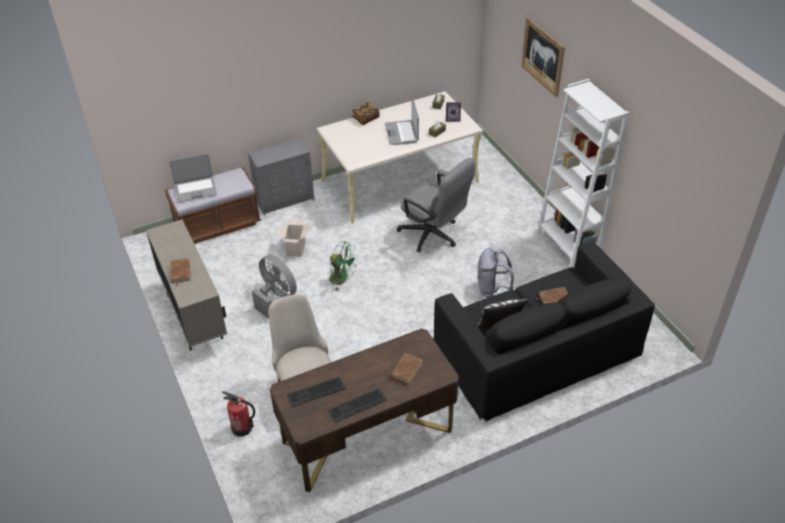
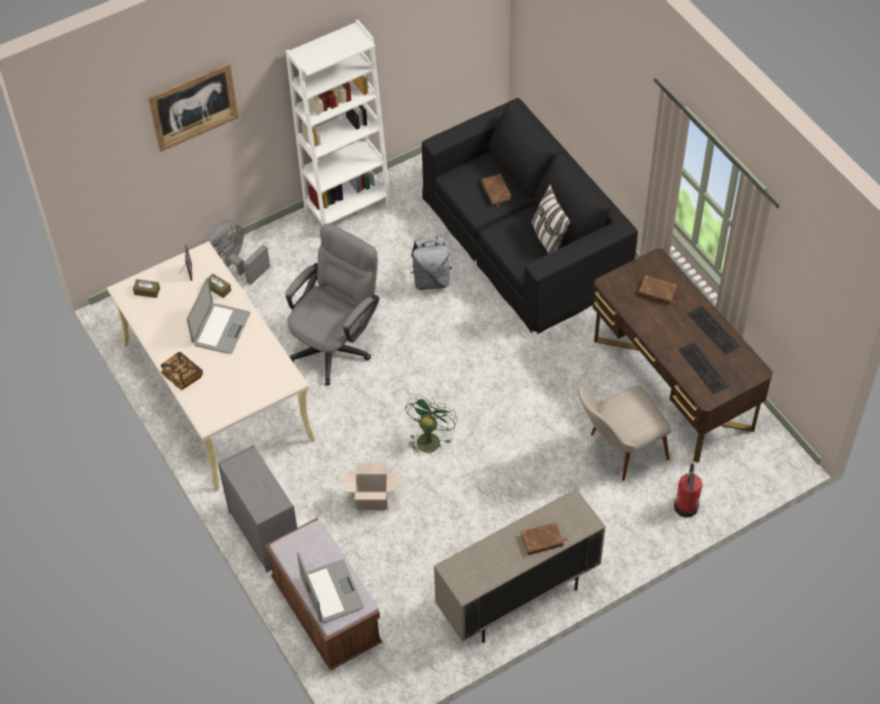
camera: 95 degrees left, 10 degrees up
(276, 298) = (471, 508): grey fan -> grey fan (231, 268)
(402, 133) = (221, 329): laptop -> laptop turned 60 degrees counterclockwise

